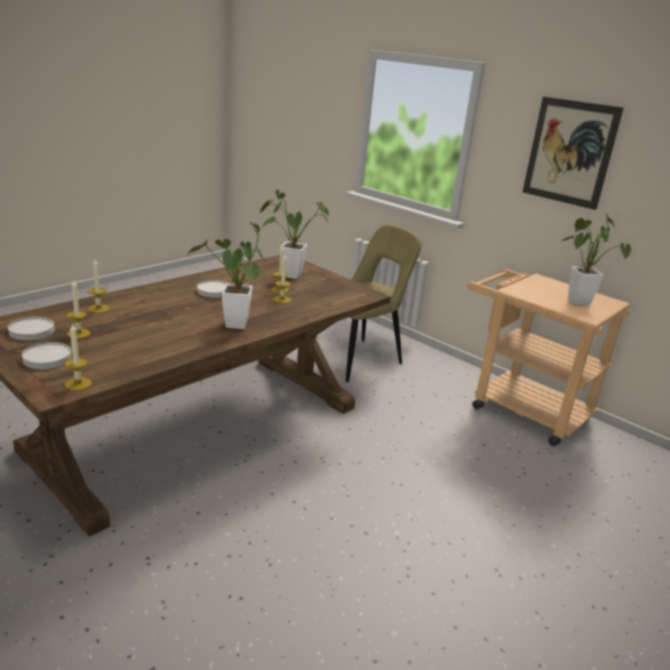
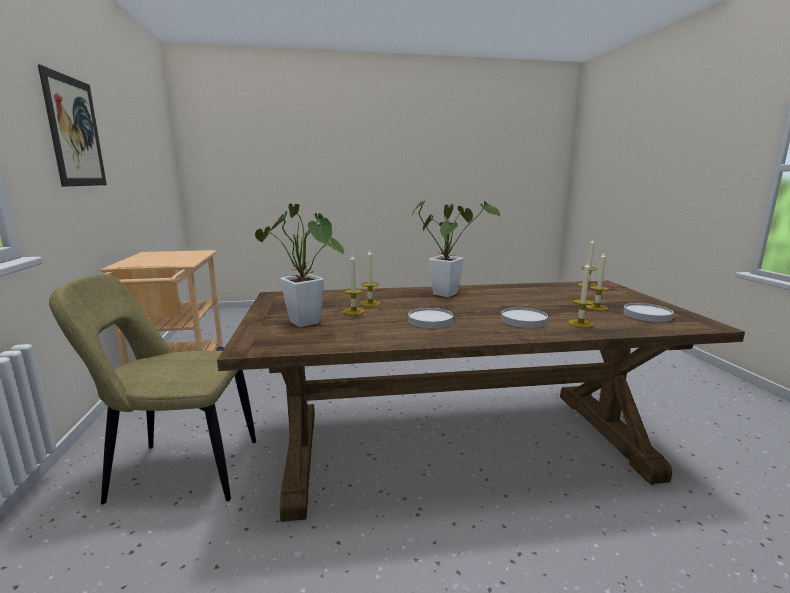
camera: 140 degrees left, 10 degrees down
(47, 358) = (618, 297): white plate -> white plate (524, 320)
(576, 300) = (166, 256): potted plant -> none

